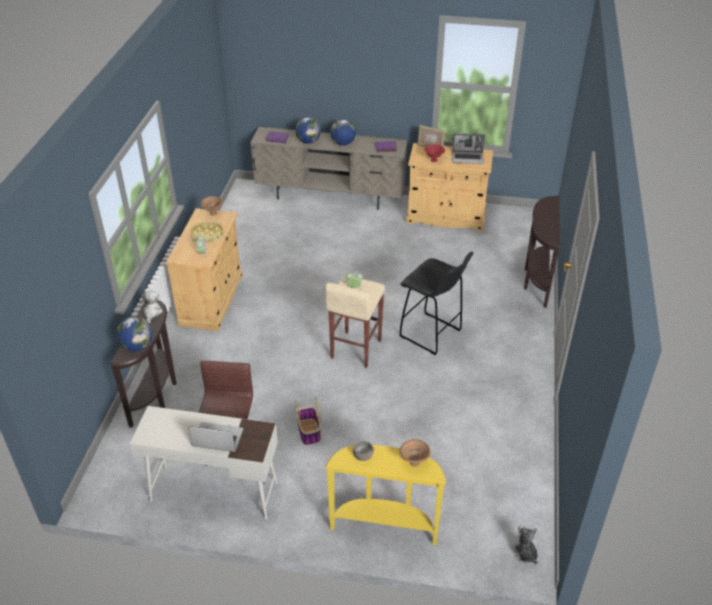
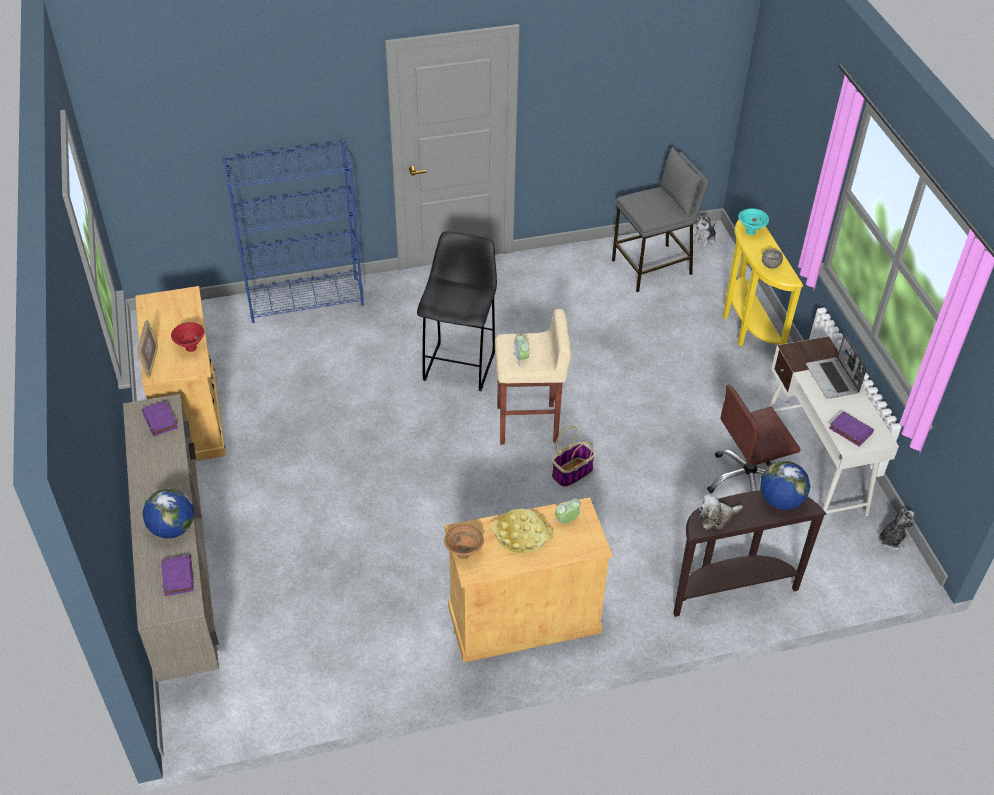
camera: 115 degrees left, 5 degrees up
(120, 503) = (891, 539): none -> plush toy
(164, 422) = (850, 430): none -> purple book
(309, 432) = (681, 420): basket -> basket (572, 472)
(343, 143) = (163, 479): globe -> none
(413, 463) = (751, 232): brown bowl -> turquoise bowl
(468, 158) = (170, 315): laptop -> none
(497, 492) = (652, 268): none -> grey stool
(536, 280) = (306, 299): brown console table -> blue bookcase

